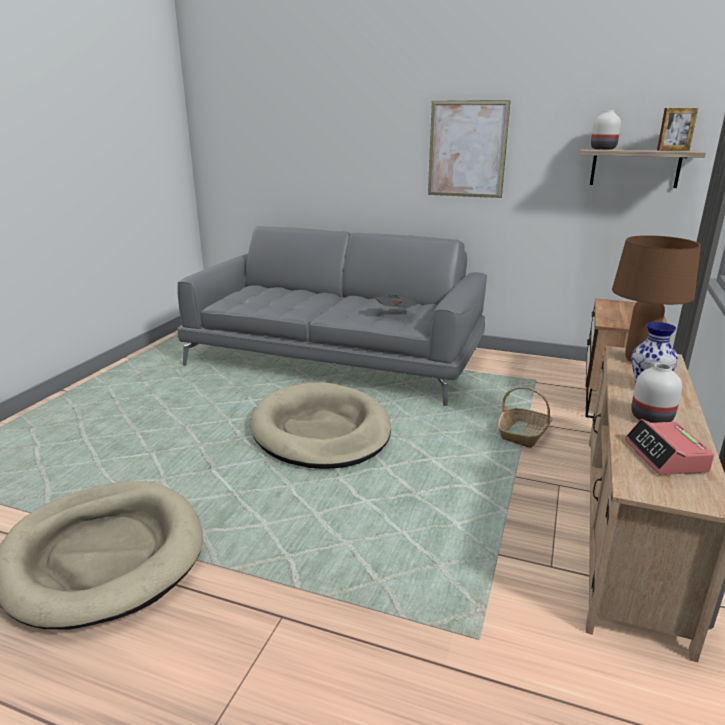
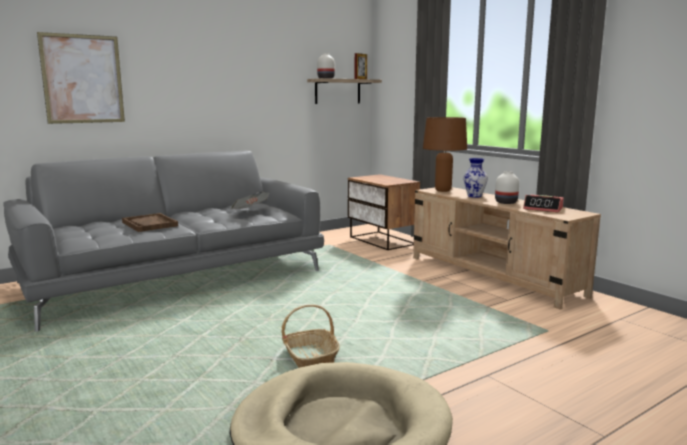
camera: 55 degrees left, 10 degrees down
(295, 302) = (150, 224): none -> brown tray
(321, 431) = (283, 310): beige dog bed -> none
(467, 149) = (232, 80): picture -> picture (83, 79)
(523, 434) = (382, 266): basket -> basket (310, 357)

